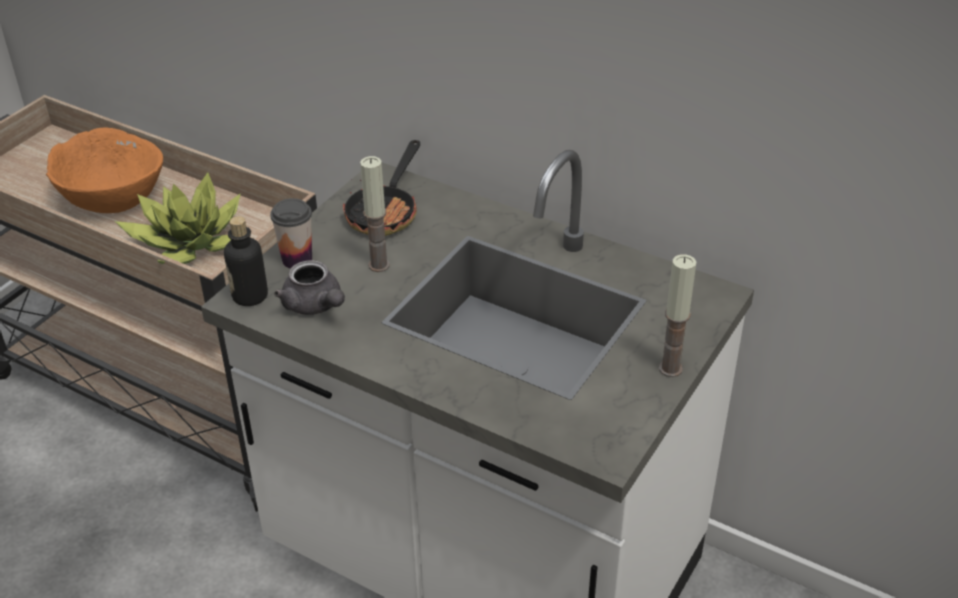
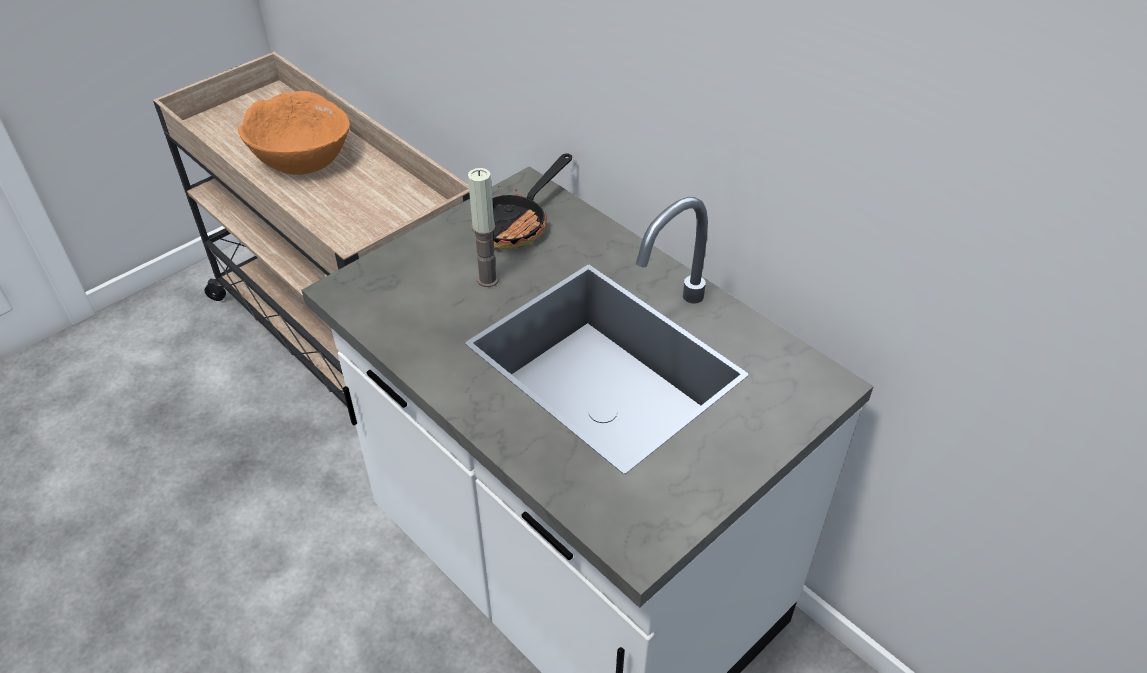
camera: 15 degrees right, 5 degrees up
(188, 244) = (349, 217): potted plant -> none
(250, 296) = (351, 288): bottle -> none
(297, 259) = (411, 258): cup -> none
(315, 306) = (408, 311): grey teapot -> none
(670, 368) = (746, 461): candle -> none

